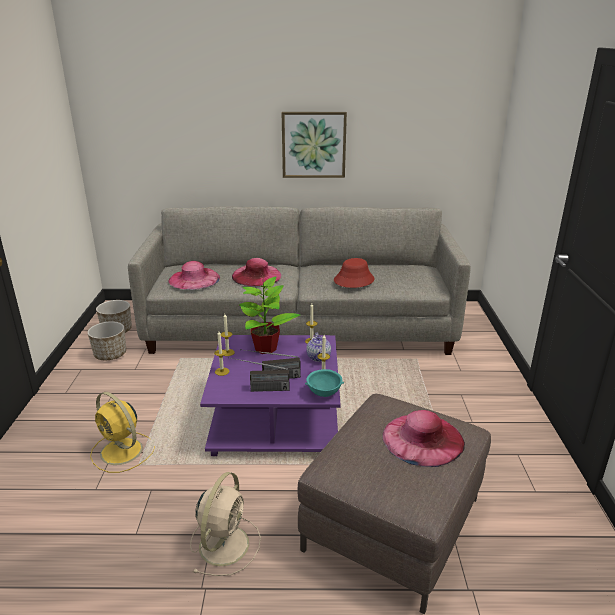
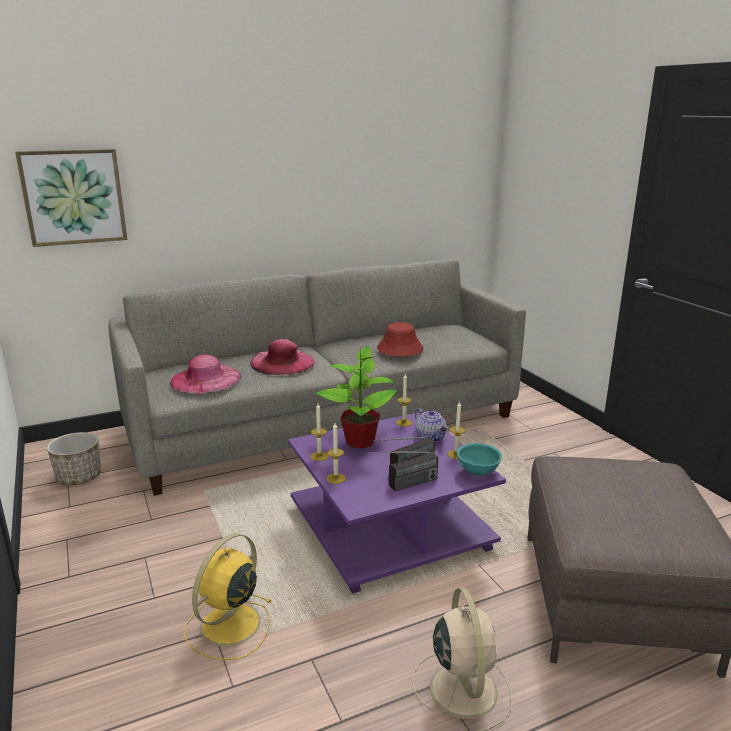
camera: 25 degrees left, 5 degrees down
(110, 354) = (97, 510): planter -> none
(122, 452) = (228, 626): yellow fan -> yellow fan turned 105 degrees clockwise
(313, 144) = (307, 197): picture -> picture (73, 197)
(422, 439) = (640, 485): pink hat -> none

